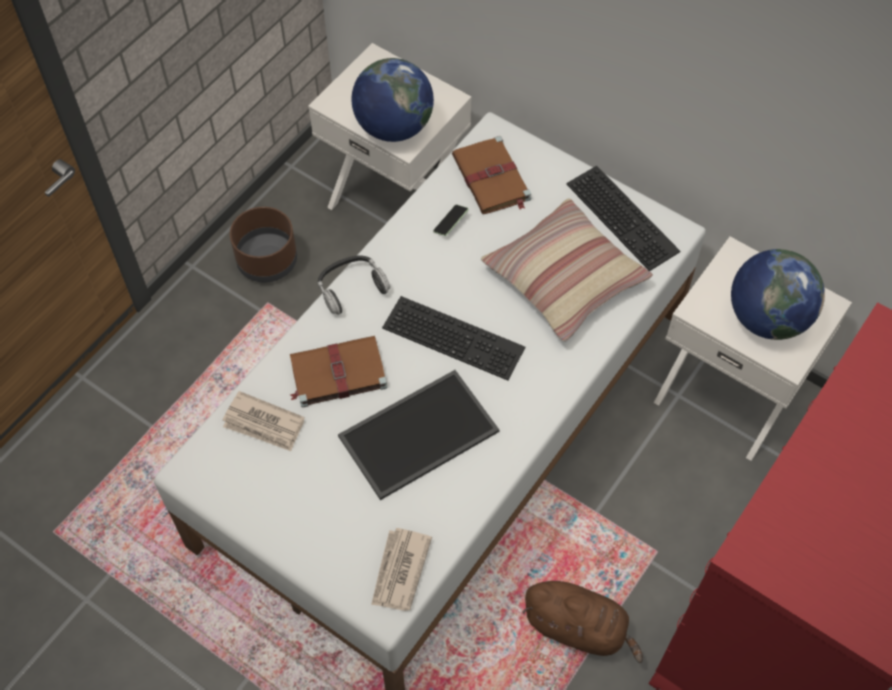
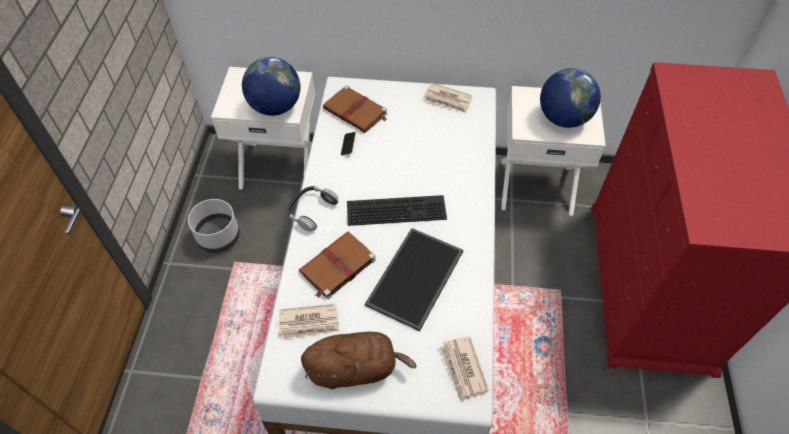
camera: 30 degrees left, 5 degrees down
(267, 261) = (218, 237): brown planter -> grey planter
(564, 278) = (438, 147): pillow -> none
(578, 627) = (548, 357): brown plush toy -> brown plush toy (355, 368)
(625, 217) = (448, 100): keyboard -> newspaper

